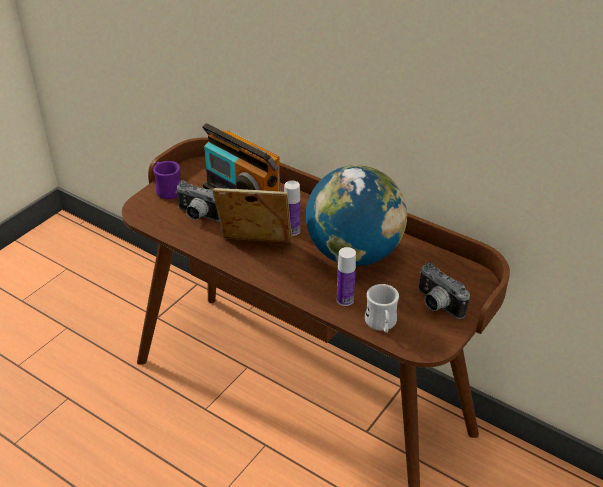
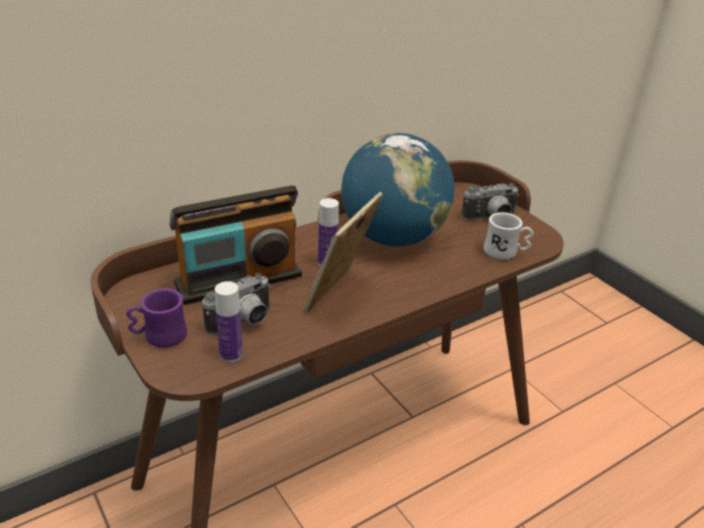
camera: 70 degrees left, 5 degrees down
(345, 300) = (461, 262): bottle -> bottle (231, 354)

